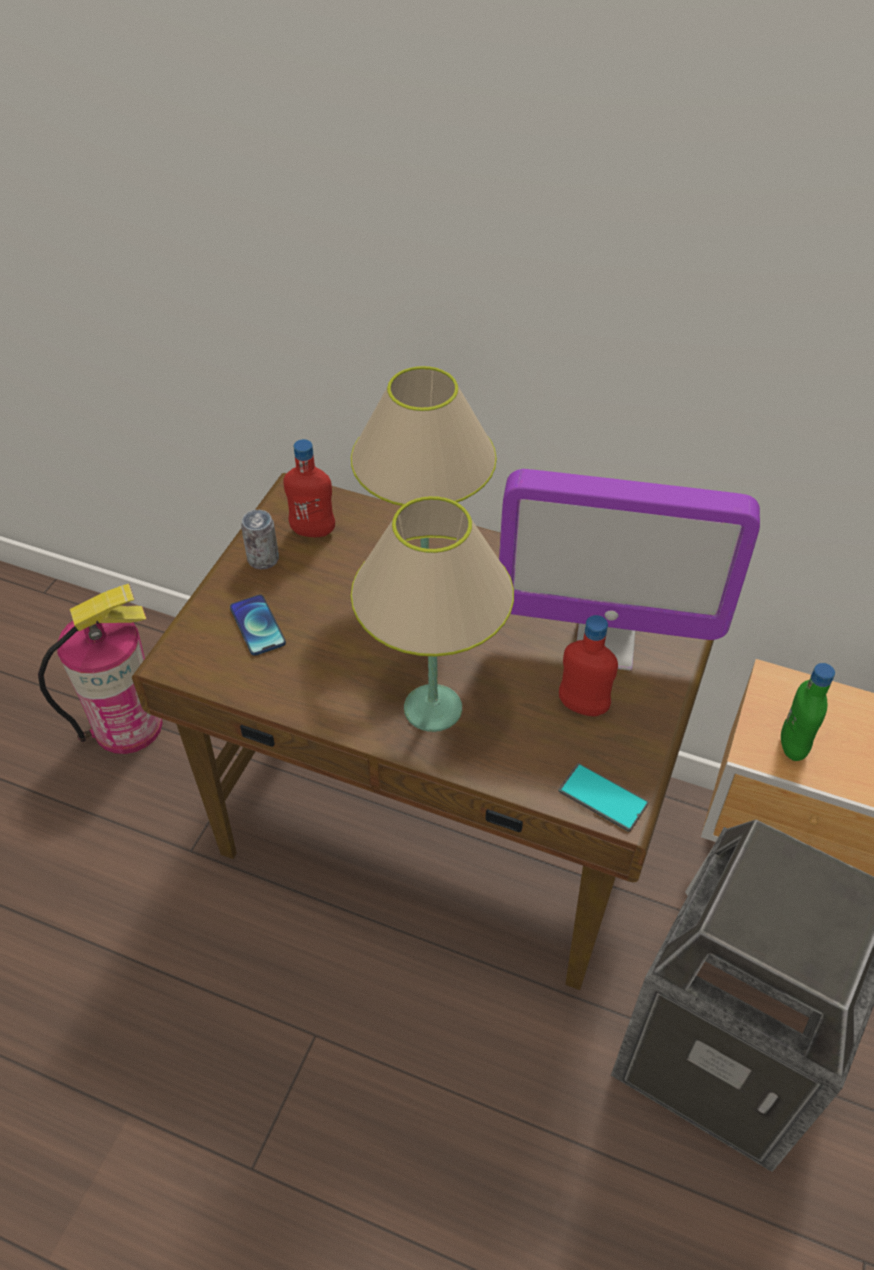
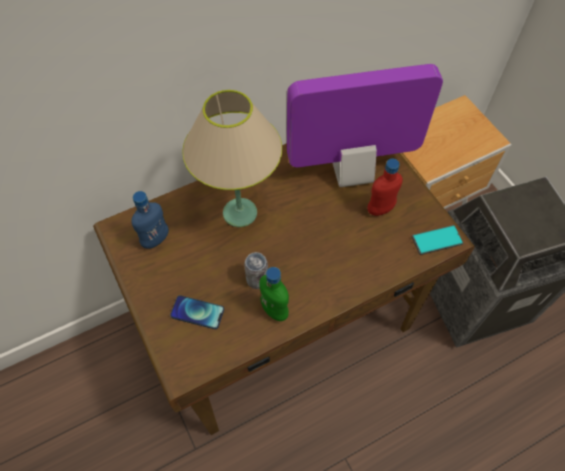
camera: 50 degrees left, 10 degrees up
(128, 725) = (84, 429): fire extinguisher -> none
(263, 559) = (151, 277): can -> can (257, 279)
(313, 531) = (155, 239): red bottle -> blue bottle
(432, 709) = (328, 270): beige table lamp -> none
(605, 643) = (352, 173): monitor -> monitor turned 150 degrees counterclockwise
(793, 745) = (438, 154): green bottle -> green bottle (274, 310)

